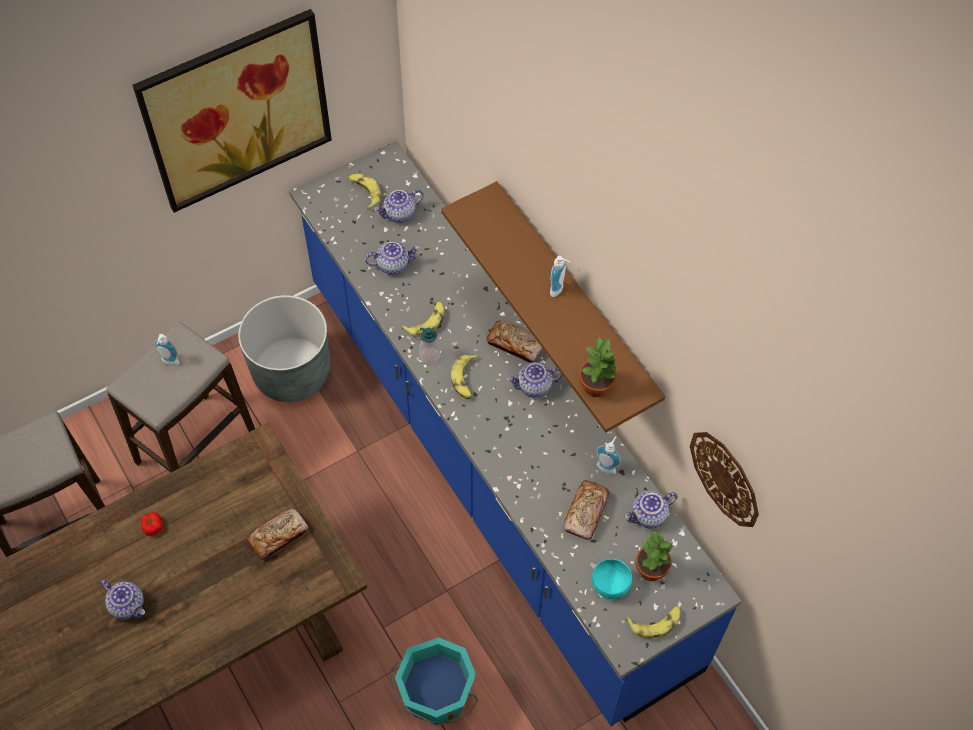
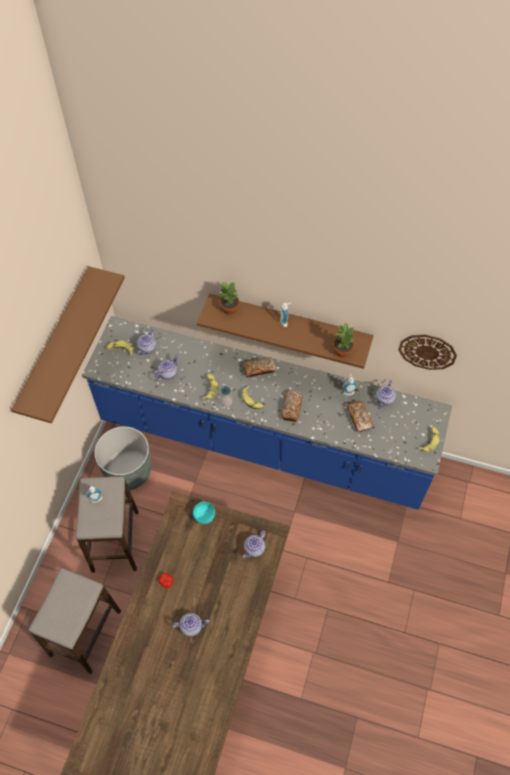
camera: 40 degrees left, 0 degrees up
(237, 111) = (55, 343): picture -> brown shelf
(278, 536) = (230, 537): bread -> bread (291, 407)
(436, 697) = (333, 560): turquoise bucket -> none
(534, 387) = (285, 381): teapot -> teapot (254, 549)
(610, 585) = (397, 440): turquoise bowl -> turquoise bowl (204, 516)
(650, 569) = (406, 420): potted plant -> potted plant (229, 309)

